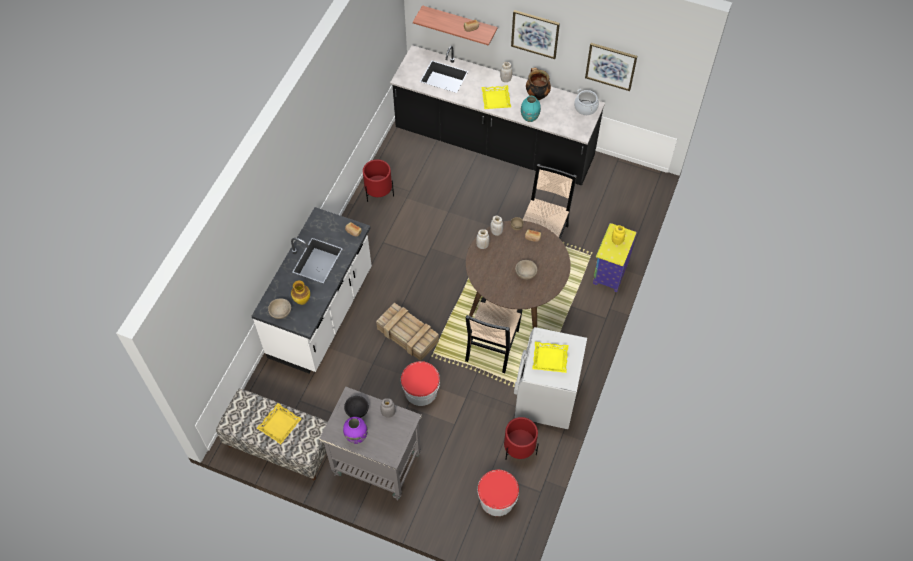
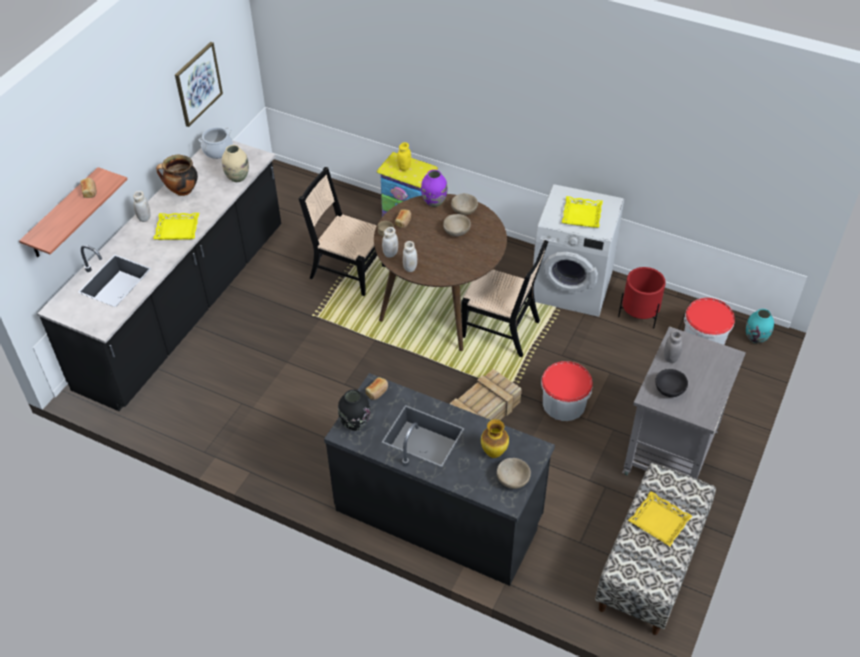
camera: 85 degrees left, 10 degrees down
(322, 314) = (439, 514): white counter -> black counter
(327, 222) = (355, 423): none -> black vase
(356, 436) = (707, 391): purple vase -> purple vase (434, 202)
(379, 192) = (235, 440): red planter -> none
(530, 118) = (220, 200): turquoise vase -> turquoise vase (756, 338)
(535, 34) = (130, 128): picture -> none
(550, 277) = (464, 211): none -> beige bowl
(556, 124) = (237, 178): none -> beige vase

